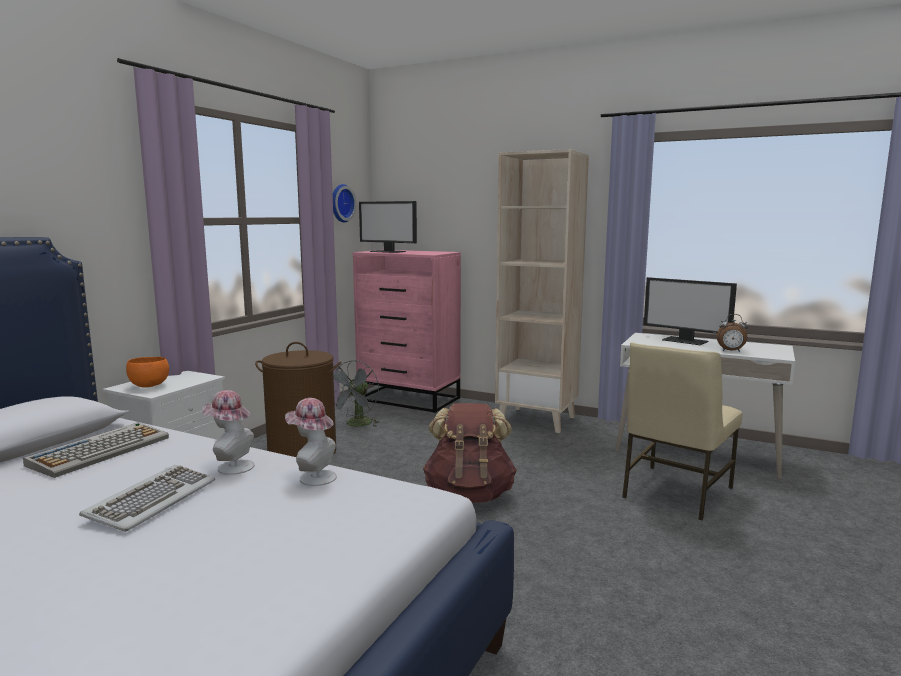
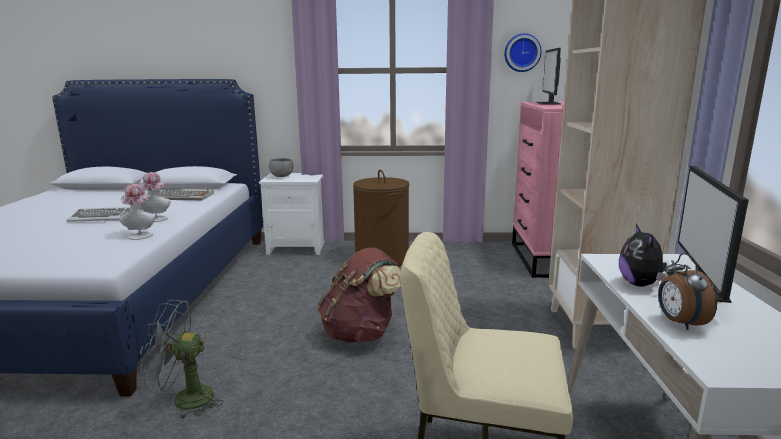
camera: 65 degrees right, 5 degrees up
(148, 386) = (281, 176): orange bowl -> grey bowl
(357, 425) = (457, 259): grey fan -> grey fan (184, 399)
(679, 346) = (640, 284): none -> plush toy

